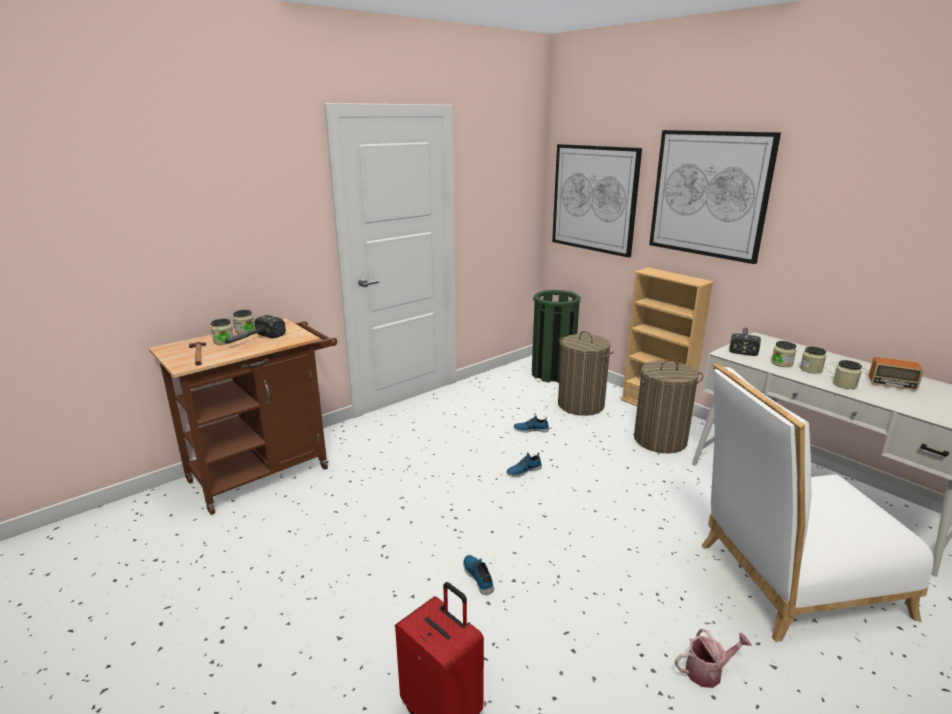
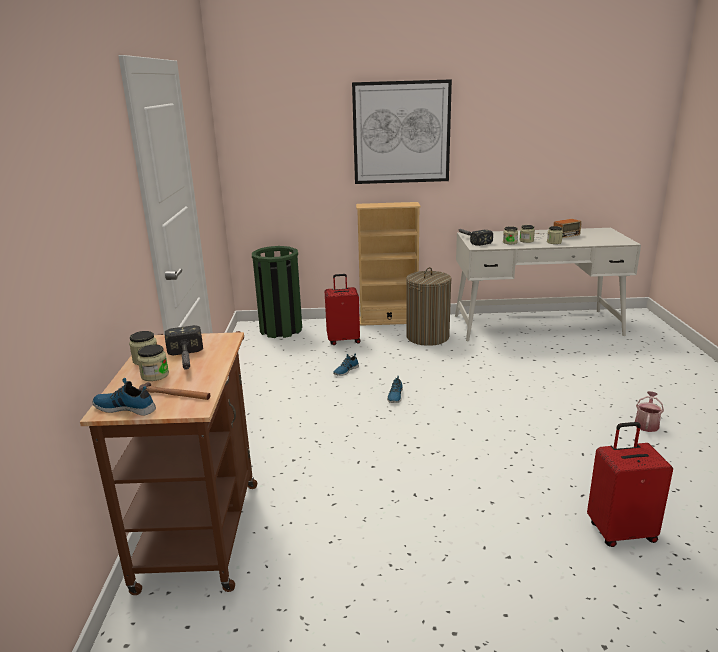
camera: 50 degrees left, 0 degrees up
(479, 576) = (498, 464): shoe -> shoe (125, 407)
(581, 405) = (343, 340): laundry basket -> red suitcase
(594, 199) = (285, 152): picture -> none
(789, 581) = (598, 368): white chair -> none

